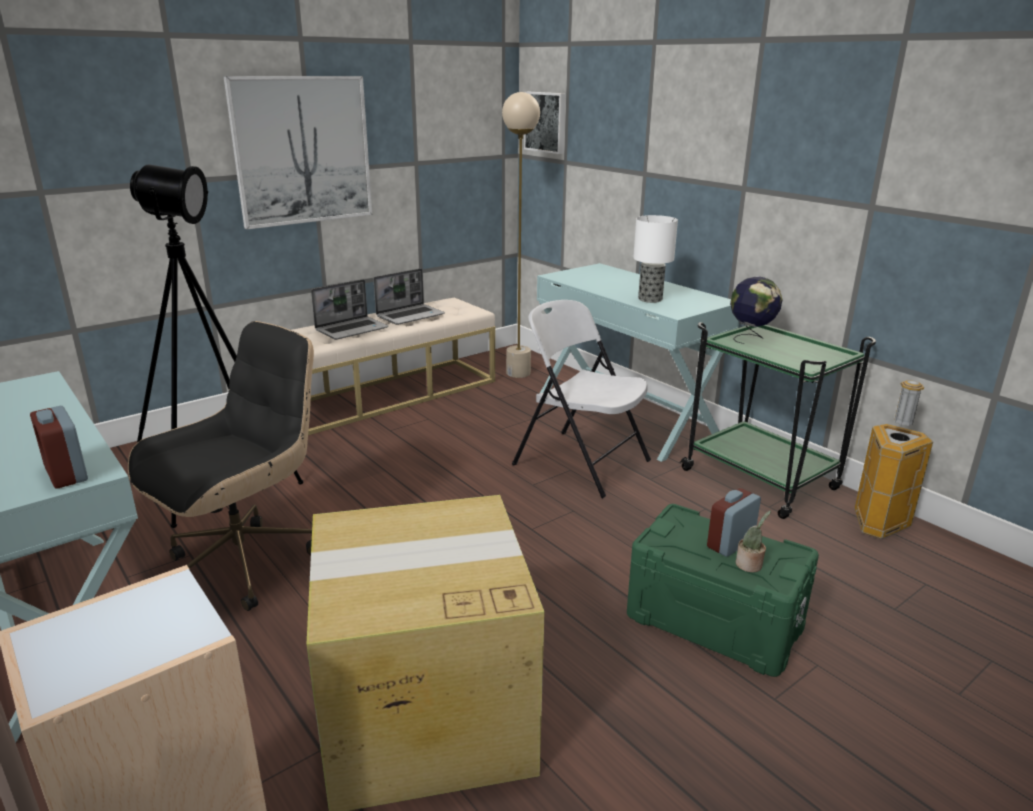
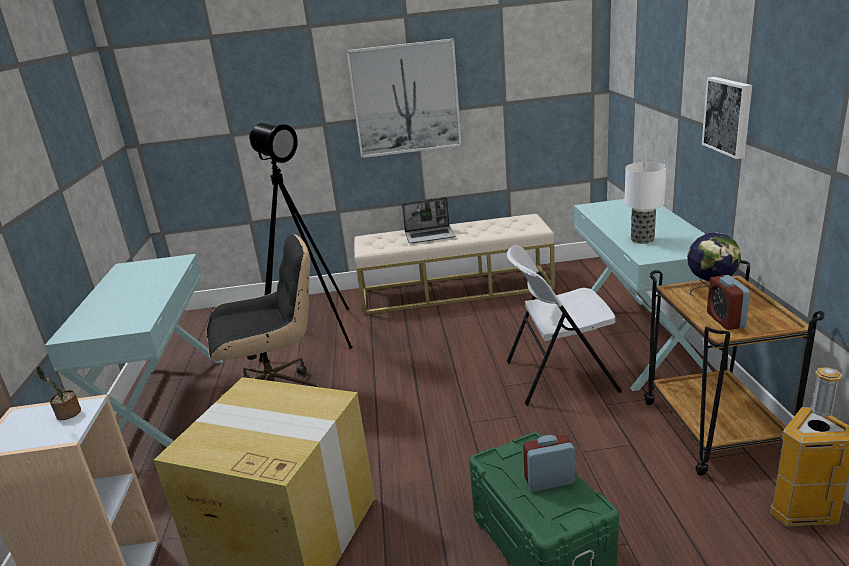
camera: 35 degrees right, 0 degrees up
(66, 474) = (128, 323): alarm clock -> alarm clock (725, 320)
(410, 315) = (483, 228): laptop -> none
(518, 373) = (581, 284): beige floor lamp -> none
(546, 122) = (623, 63): picture -> picture (729, 116)
(582, 462) = (560, 376): white chair -> white chair turned 75 degrees counterclockwise
(750, 566) = (543, 505): potted plant -> potted plant (67, 414)
(760, 480) = (714, 432): green cart -> brown cart

